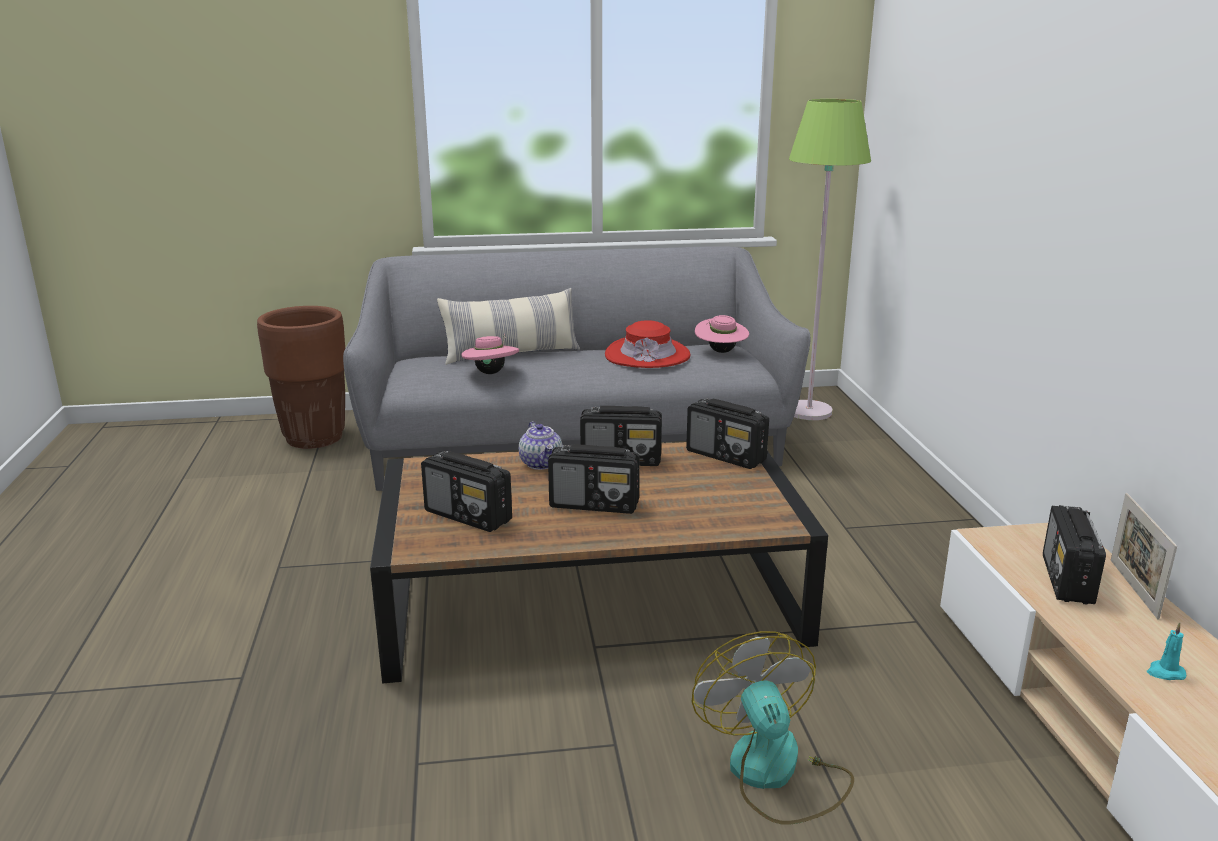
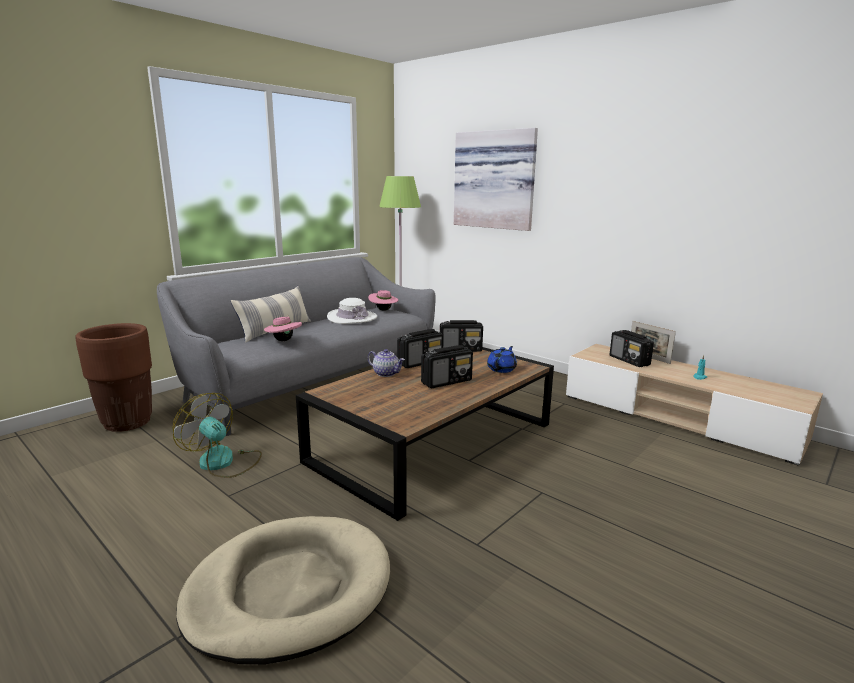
camera: 40 degrees left, 5 degrees down
(180, 701) = (289, 590): none -> beige dog bed
(468, 516) = (399, 404): radio -> none
(647, 355) = (352, 317): red hat -> white hat
(720, 512) = (502, 369): none -> blue teapot
(774, 774) = (609, 473): fan -> fan (223, 462)
(979, 122) = (495, 180): none -> picture

